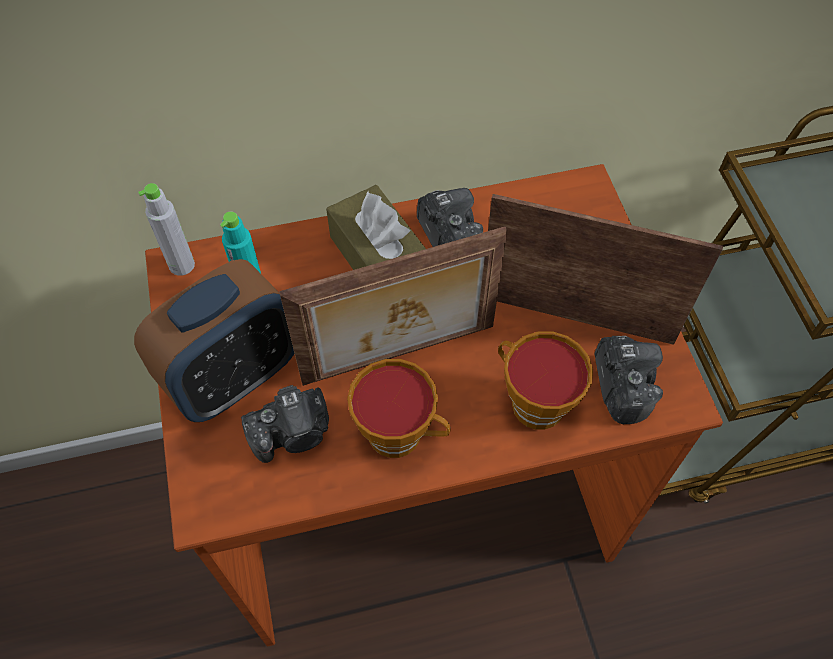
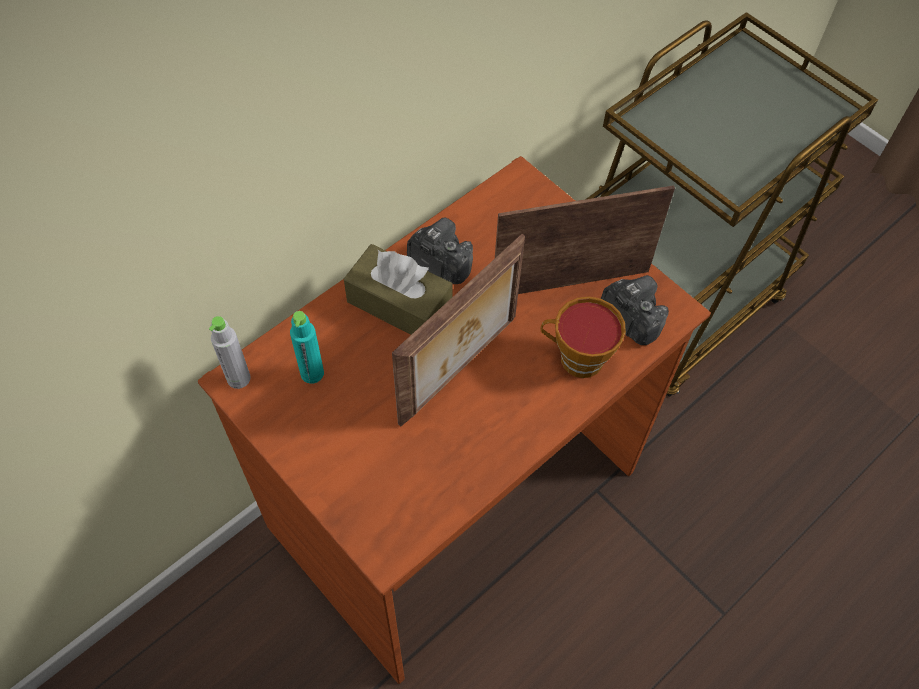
camera: 30 degrees left, 0 degrees up
(234, 376) = (342, 445): alarm clock -> none
(293, 434) = (417, 465): camera -> none
(401, 434) = (498, 426): cup -> none

